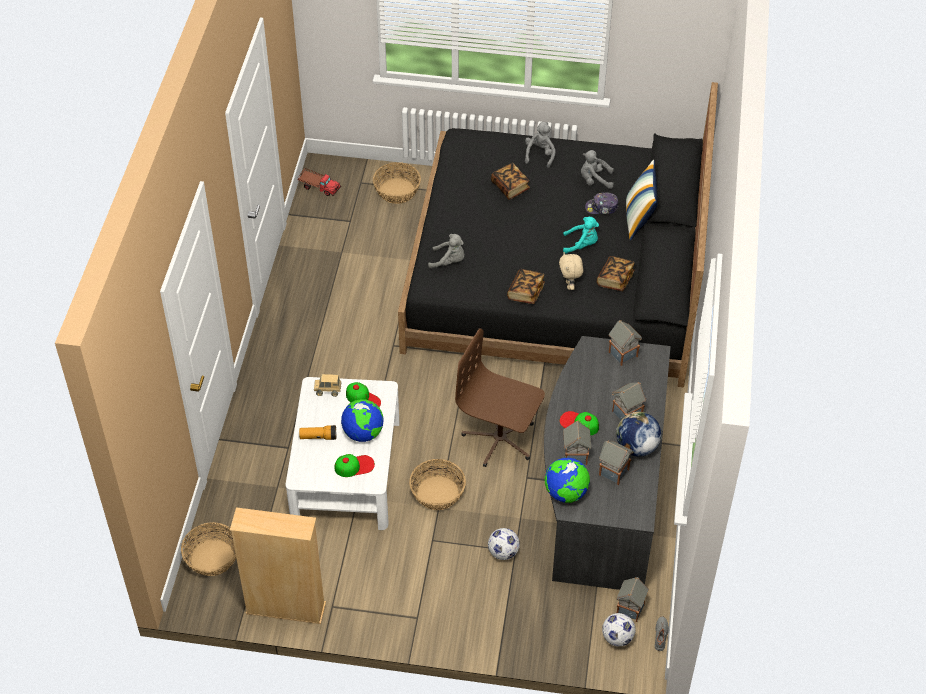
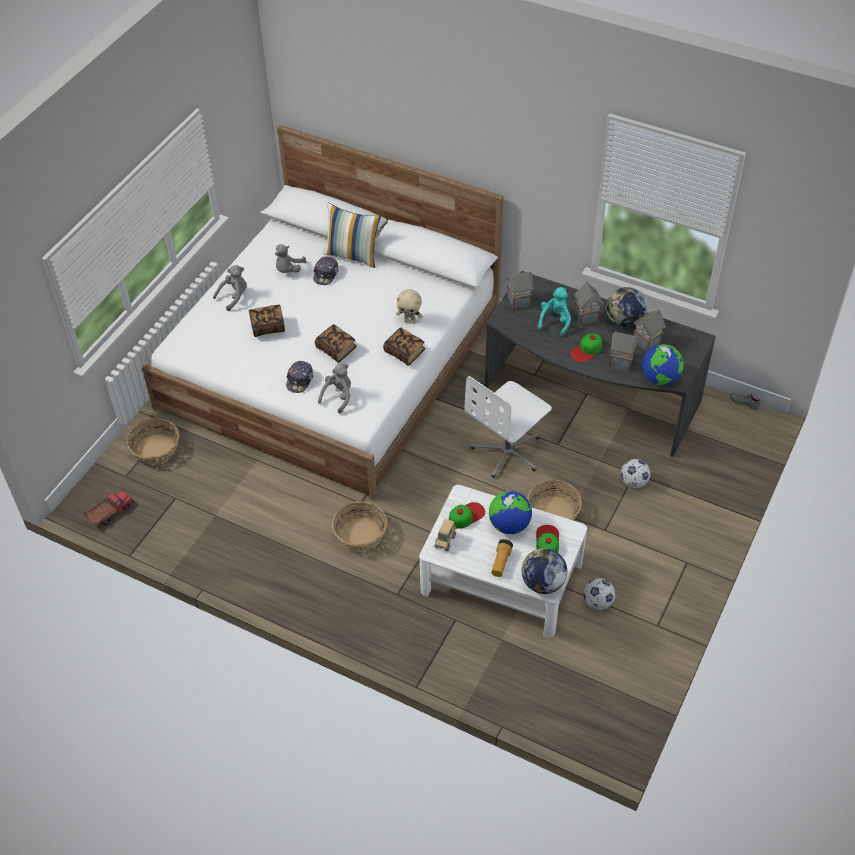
camera: 70 degrees left, 0 degrees up
(212, 557) = (571, 716): basket -> basket (360, 535)
(285, 608) = (650, 664): beige bookcase -> none
(304, 473) = (542, 583): none -> globe
(456, 229) = (300, 380): none -> cap
(500, 439) = (508, 451): brown office chair -> white office chair
(540, 155) = (234, 297): grey plush toy -> grey plush toy turned 105 degrees clockwise
(556, 275) = (331, 360): black bed -> white bed
(581, 245) = (364, 300): turquoise plush toy -> turquoise plush toy (555, 321)
(615, 279) = (417, 290): book -> book (336, 349)
(617, 637) = (740, 430): football -> football (597, 602)
(630, 608) = (714, 414): toy house -> none

